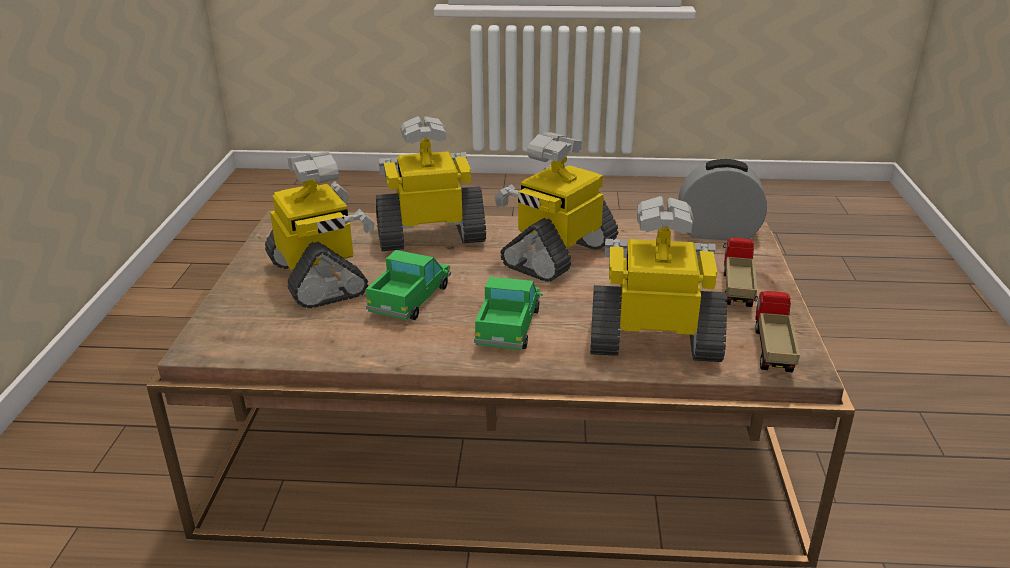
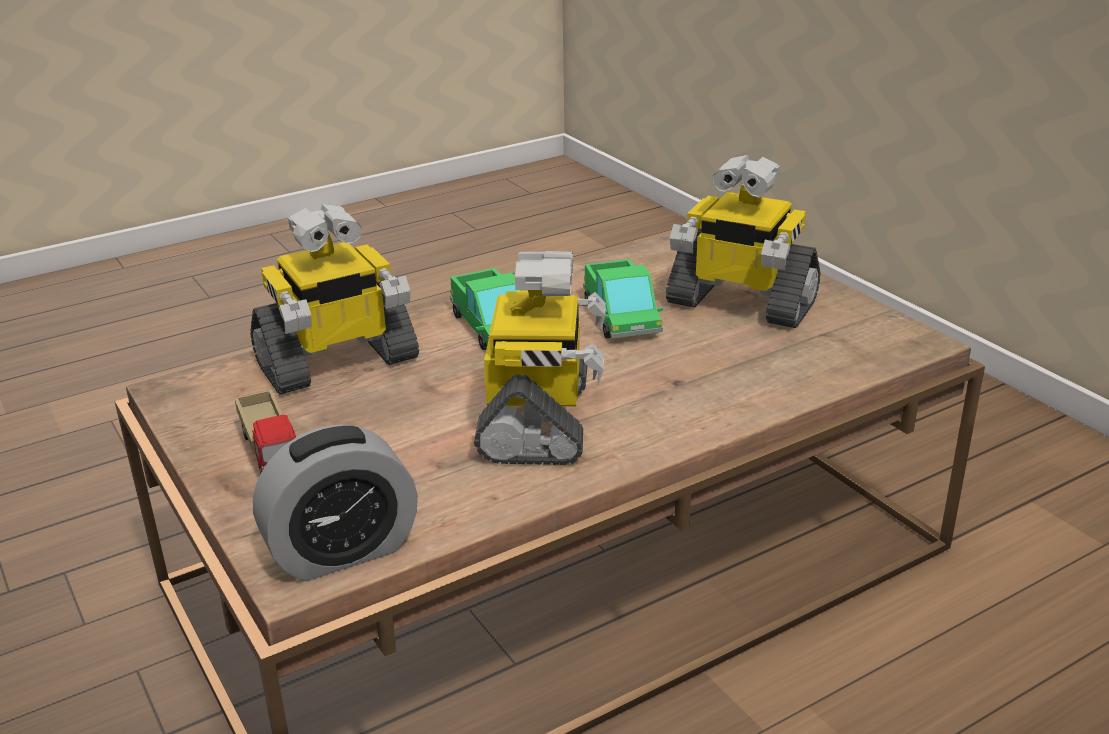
camera: 145 degrees right, 0 degrees up
(431, 236) = (723, 386): toy robot -> none
(771, 350) = (208, 395): toy truck -> none

